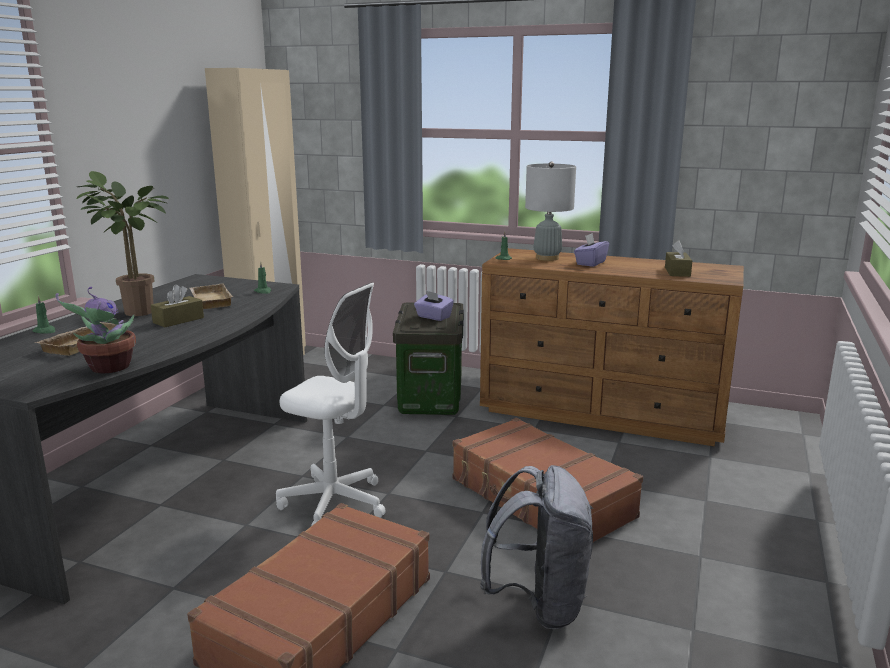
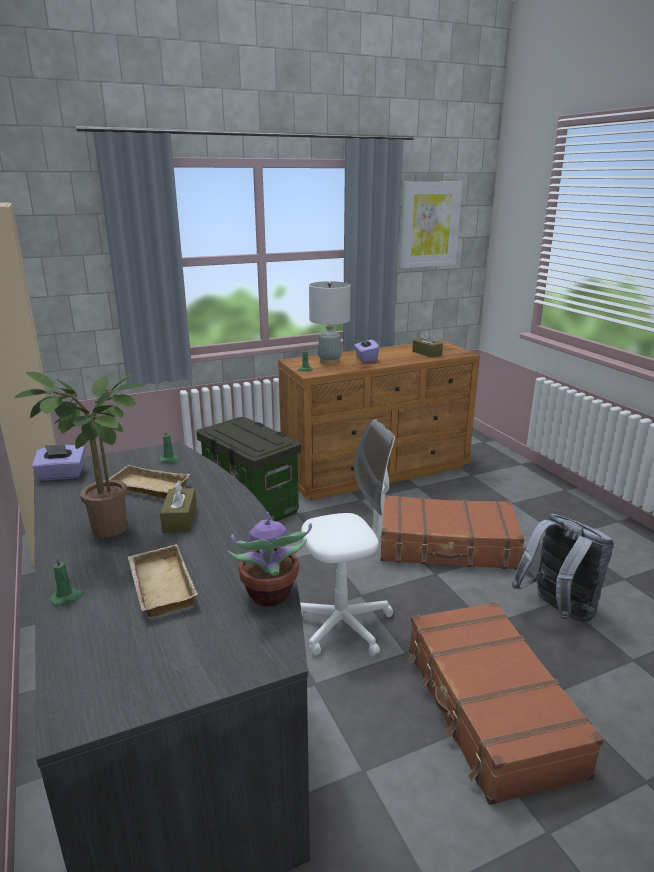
camera: 45 degrees left, 5 degrees up
(433, 317) = (255, 435): purple tissue box -> purple tissue box (62, 475)
(752, 106) = (429, 224): none -> picture

